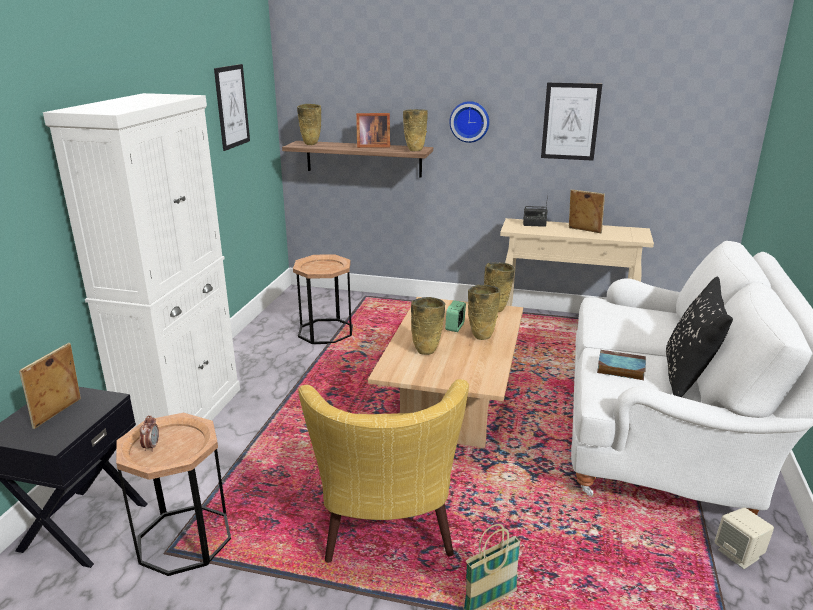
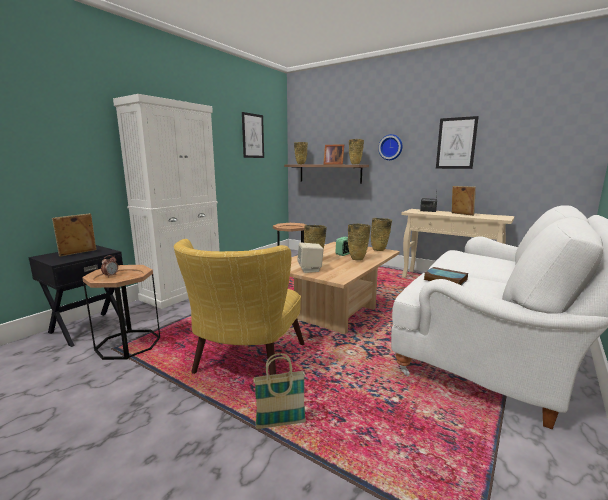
camera: 20 degrees right, 10 degrees down
(688, 376) = (502, 290): black pillow -> none
(739, 554) = (528, 448): beige speaker -> beige speaker (310, 269)

